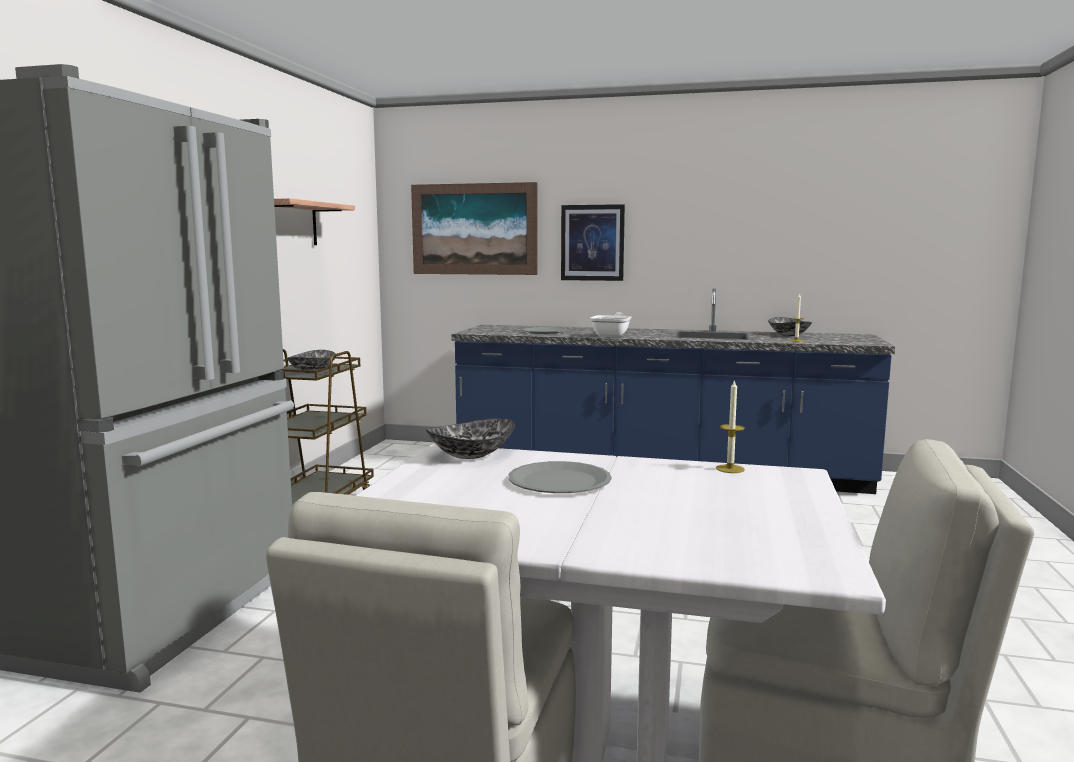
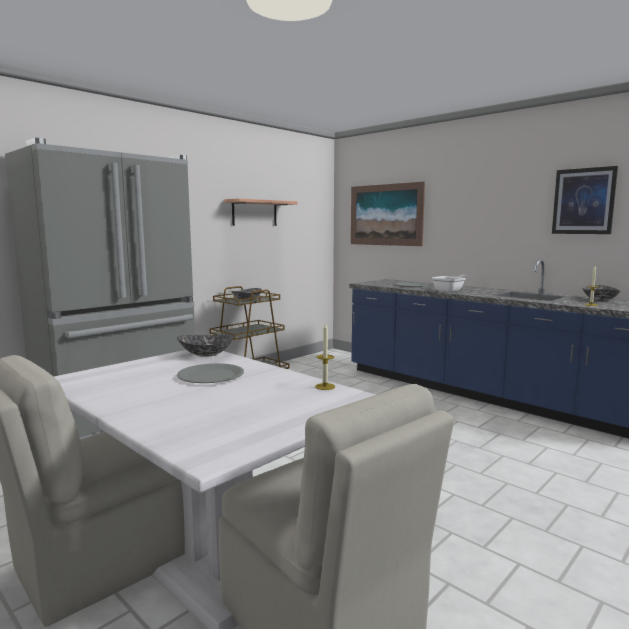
camera: 30 degrees right, 0 degrees up
(592, 242) = (459, 223): picture -> picture (583, 201)

